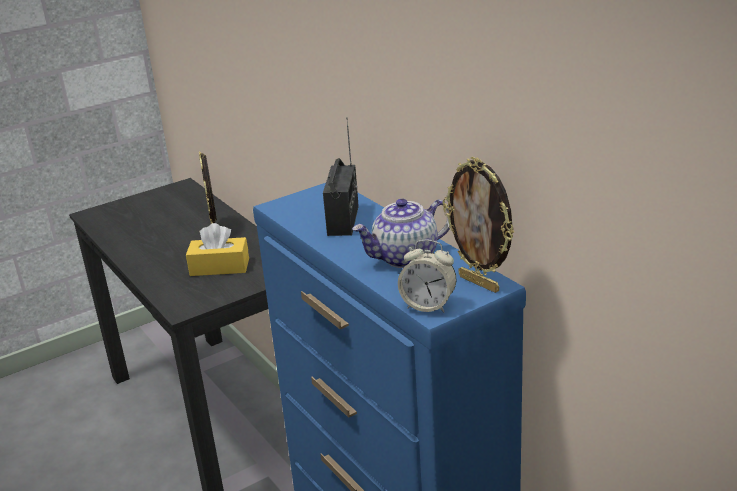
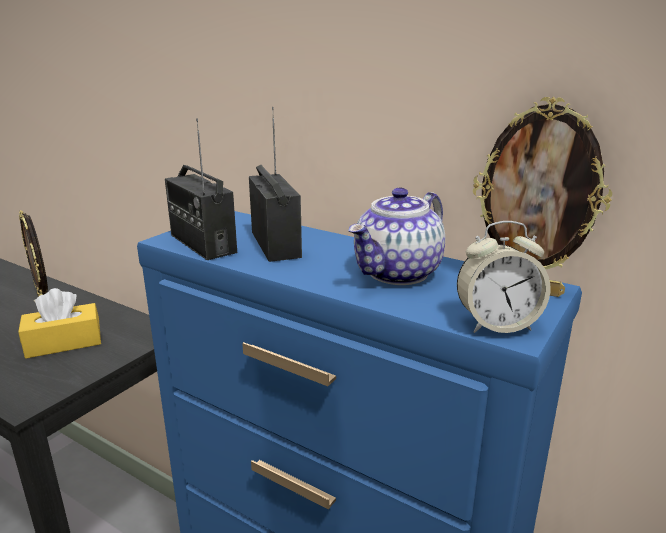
camera: 25 degrees left, 5 degrees down
(294, 213) = (202, 244): none -> radio

